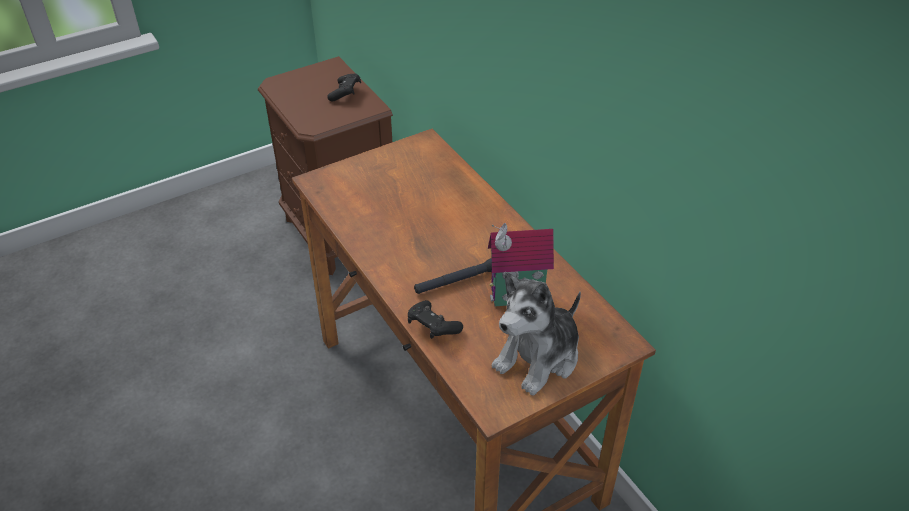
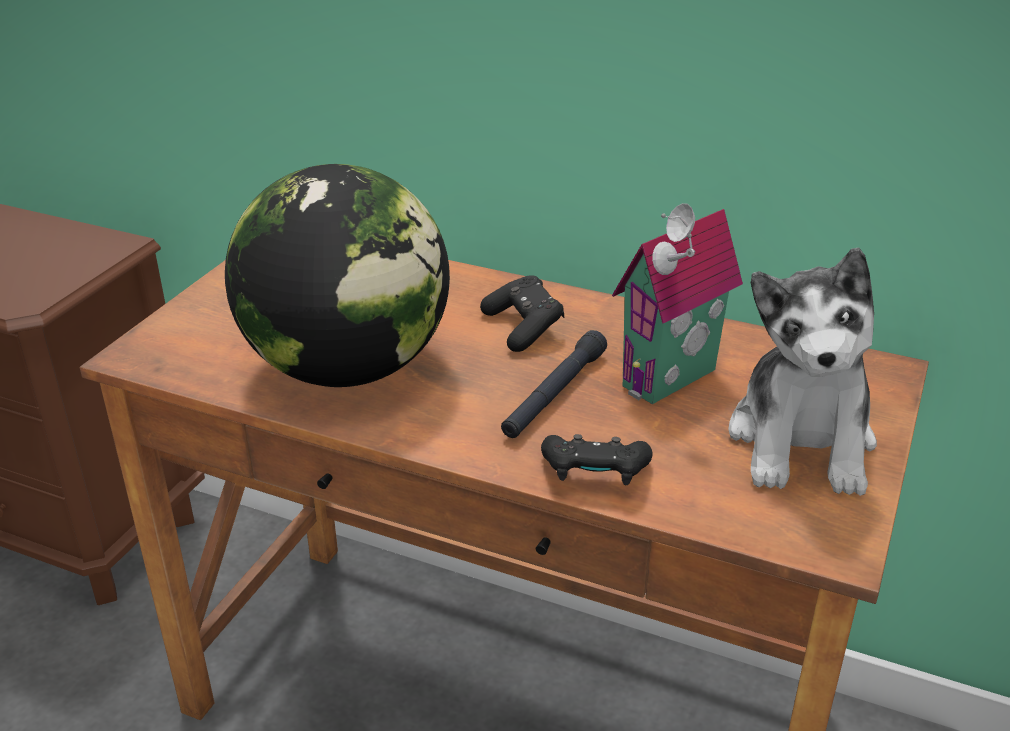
camera: 35 degrees left, 10 degrees down
(345, 93) = (47, 242): black game controller -> black game controller (523, 327)
(388, 226) = (347, 368): none -> globe

